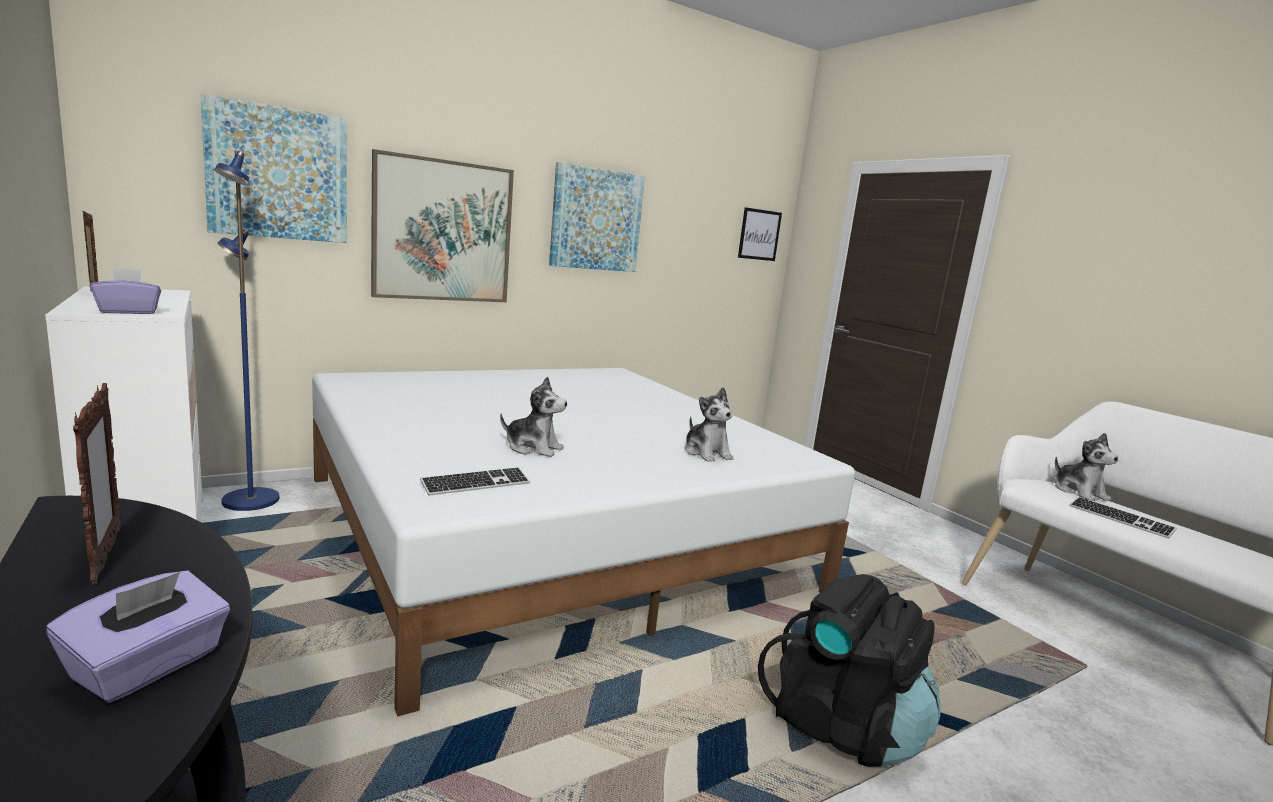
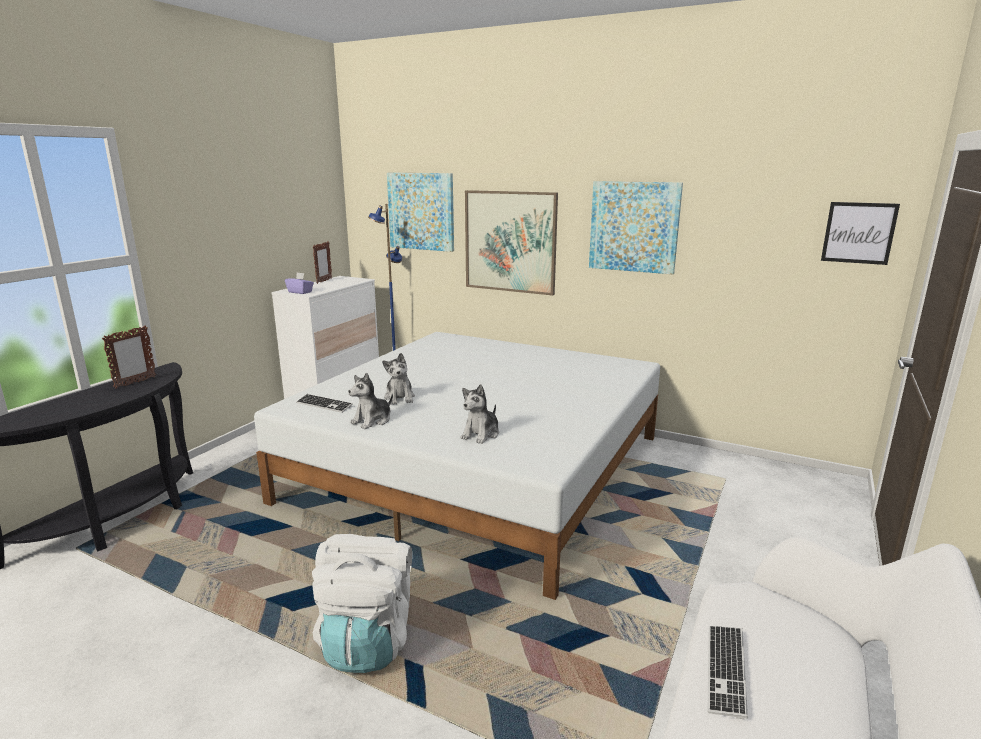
camera: 60 degrees right, 5 degrees up
(149, 666) = (73, 409): purple tissue box -> none
(843, 726) = (367, 641): black backpack -> white backpack
(1079, 492) = (810, 641): plush toy -> plush toy (372, 420)

